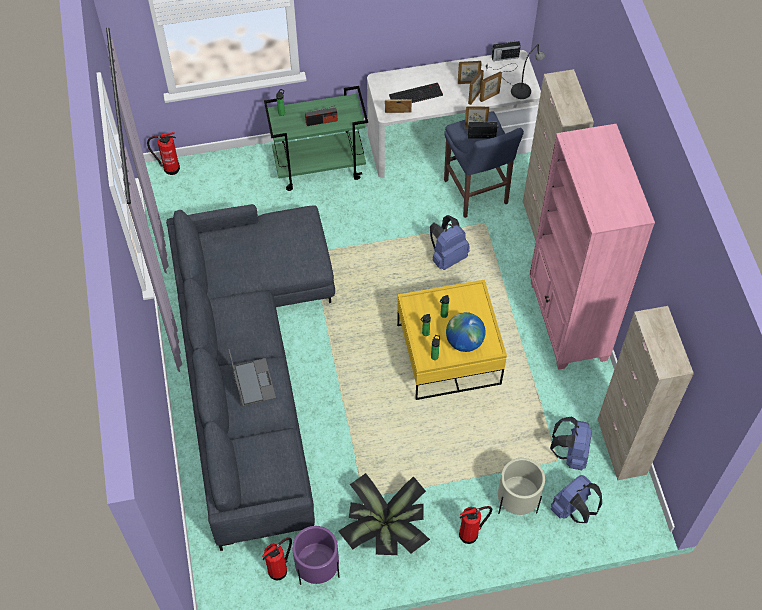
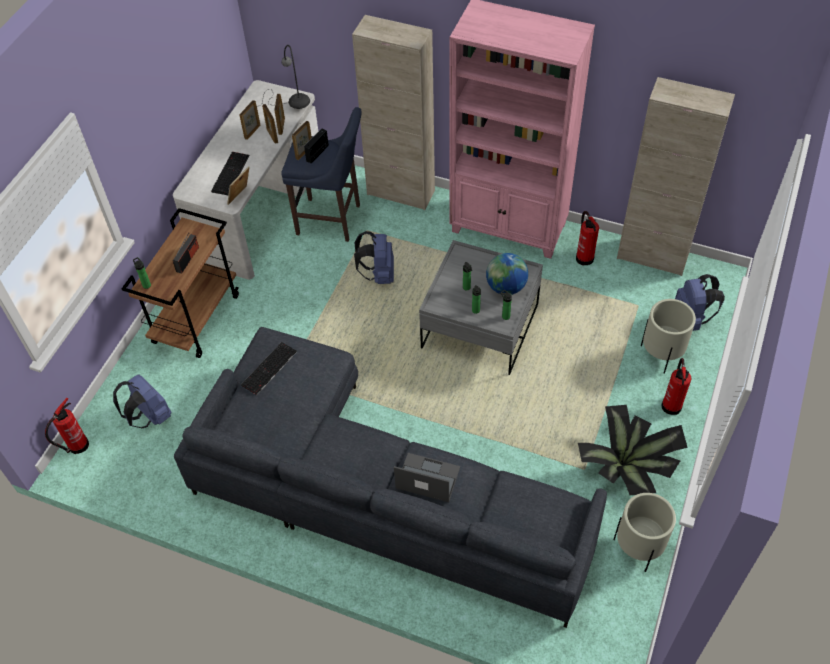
camera: 55 degrees left, 5 degrees down
(278, 232) = (269, 369): none -> keyboard
(279, 569) = (618, 582): fire extinguisher -> fire extinguisher (584, 257)
(317, 570) = (638, 548): purple planter -> beige planter
(320, 167) = (196, 318): green cart -> brown cart
(448, 354) = (480, 326): yellow coffee table -> grey coffee table
(504, 57) = (249, 96): radio -> none
(570, 453) = (637, 293): blue backpack -> blue backpack (149, 416)

